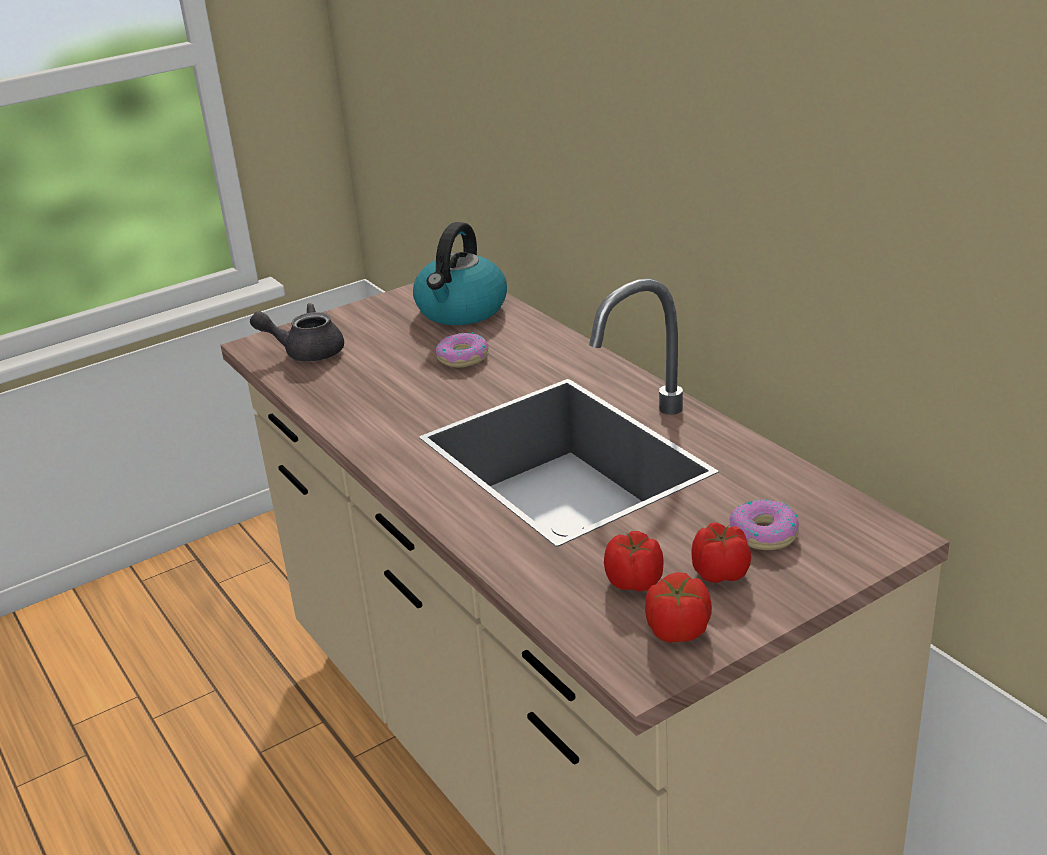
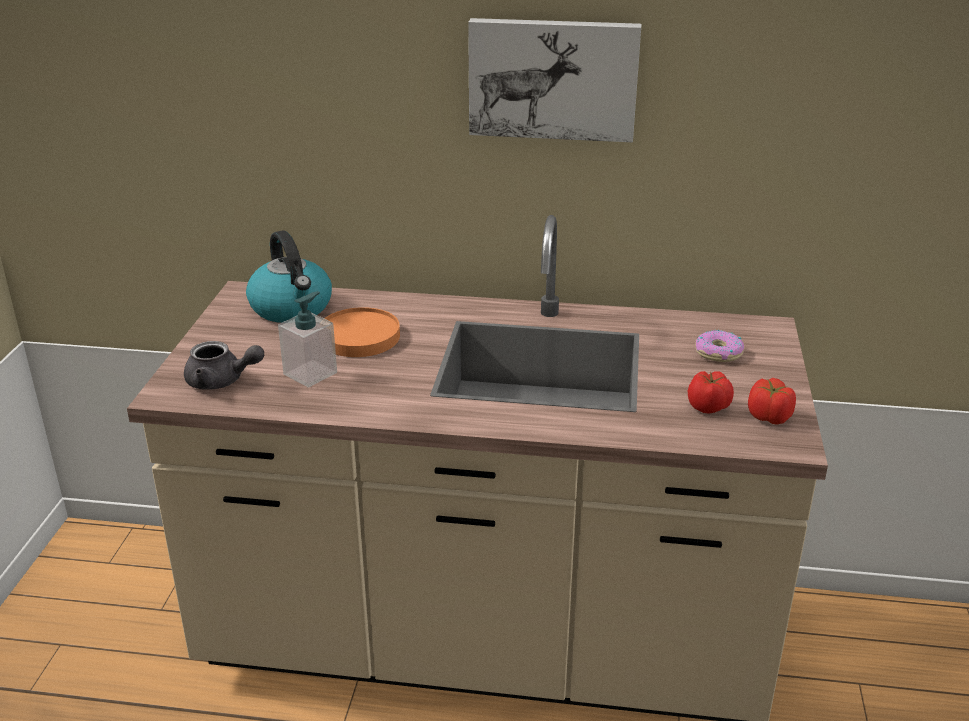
camera: 50 degrees left, 0 degrees up
(306, 351) = (222, 381): grey teapot -> grey teapot turned 120 degrees counterclockwise
(372, 373) = (310, 373): none -> soap dispenser
(463, 358) = (359, 337): donut -> orange plate
(704, 103) = (553, 78): none -> picture
(720, 572) = (735, 381): tomato -> none

